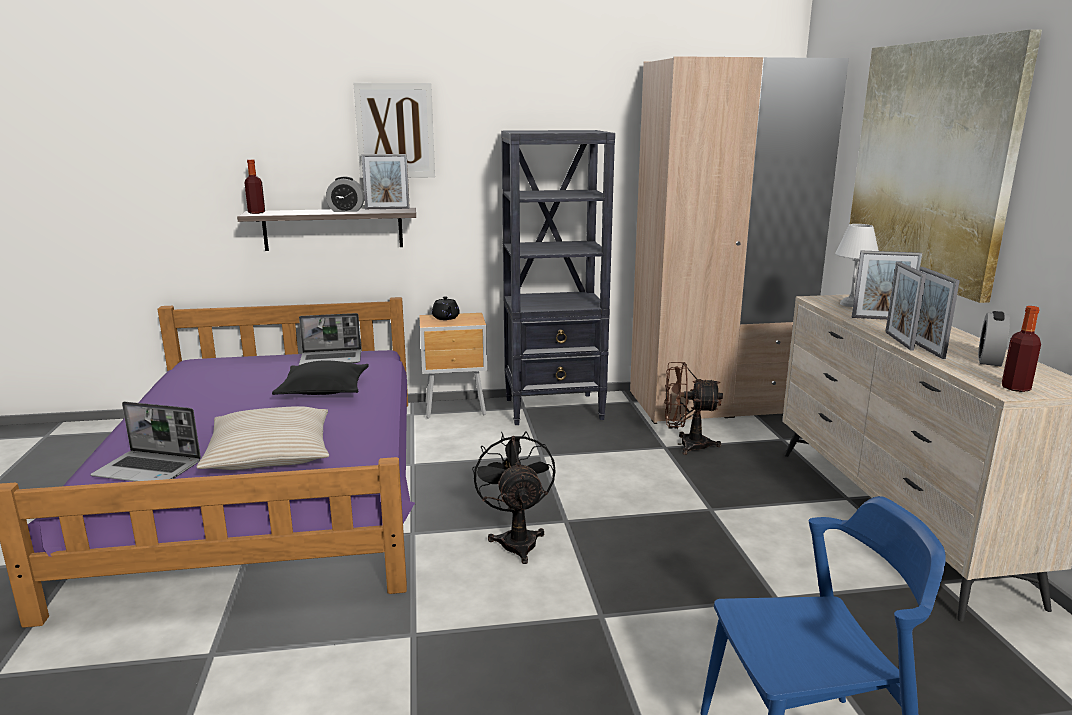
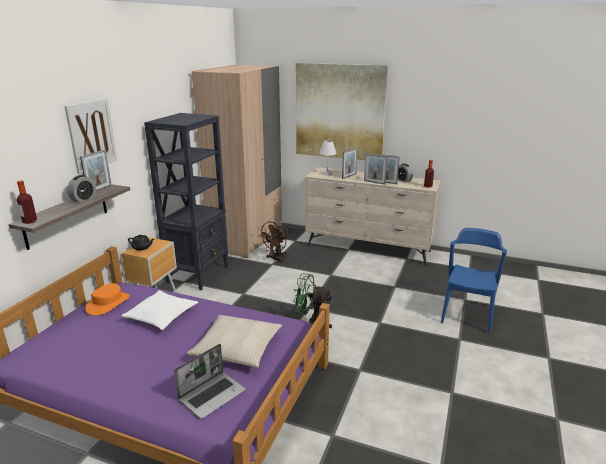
camera: 60 degrees left, 5 degrees up
(324, 390) = (161, 316): black pillow -> white pillow
(332, 359) = (108, 303): laptop -> orange hat
(517, 540) = (311, 323): black fan -> green fan

